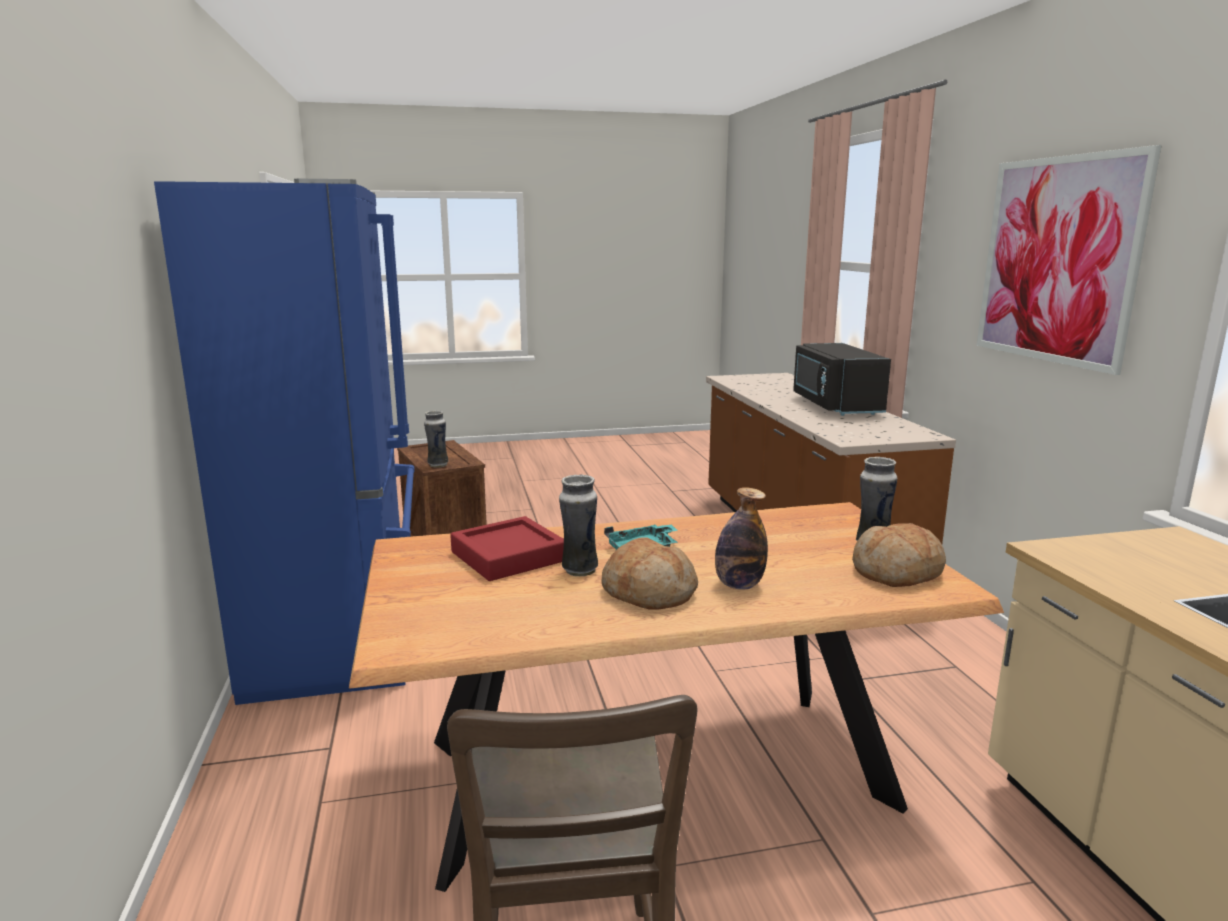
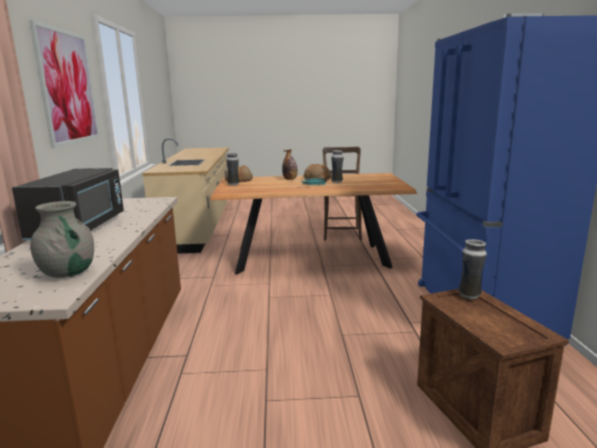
camera: 170 degrees left, 0 degrees up
(508, 556) = (361, 184): red tray -> none
(746, 384) = (68, 272): none -> grey vase

